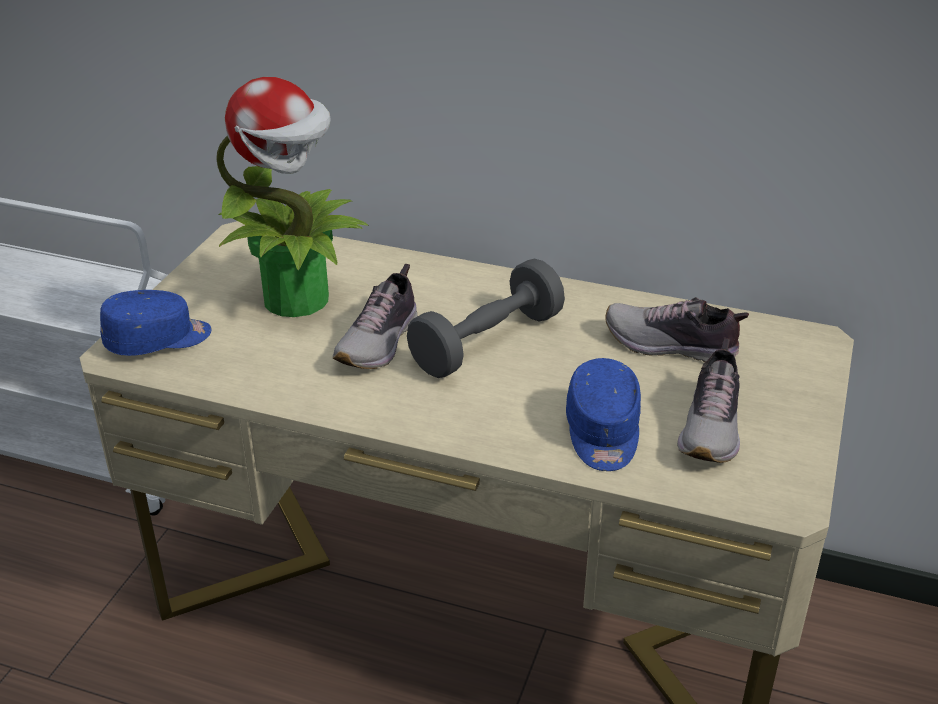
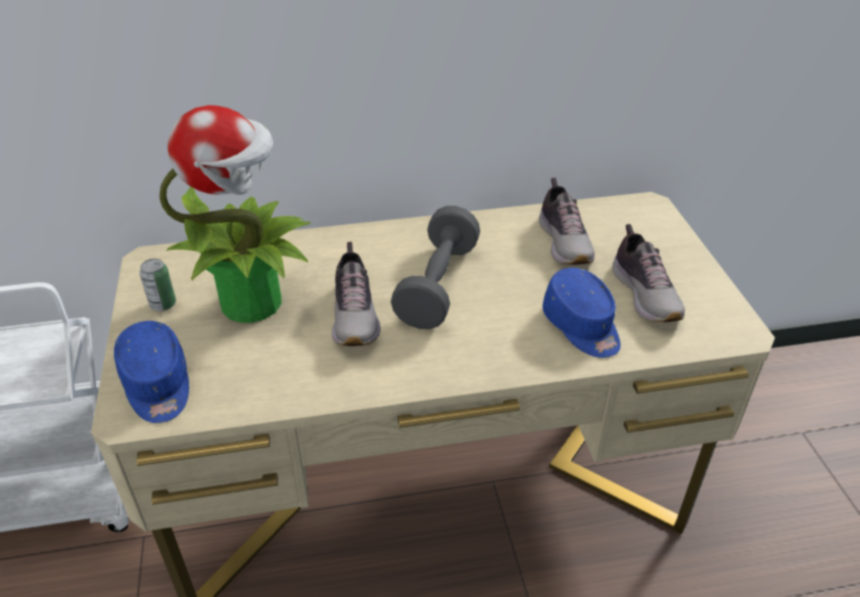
camera: 30 degrees left, 5 degrees up
(158, 340) = (157, 386): blue cap -> blue cap turned 120 degrees clockwise
(220, 275) = (163, 304): none -> can
(671, 346) = (565, 242): shoe -> shoe turned 90 degrees counterclockwise

